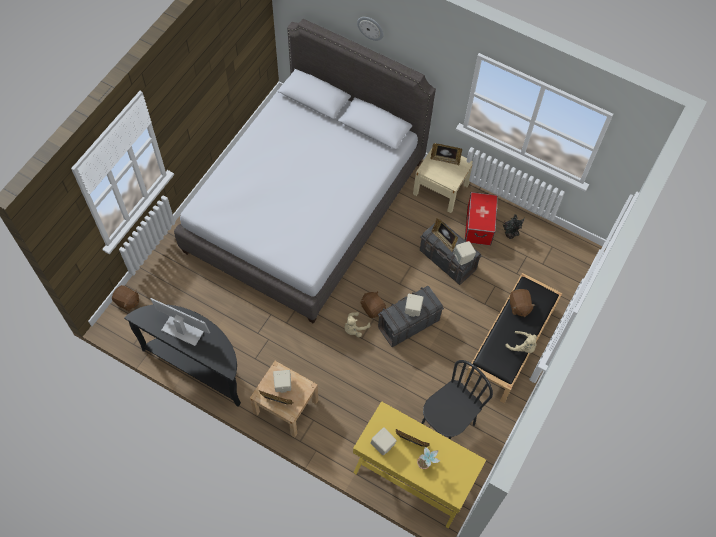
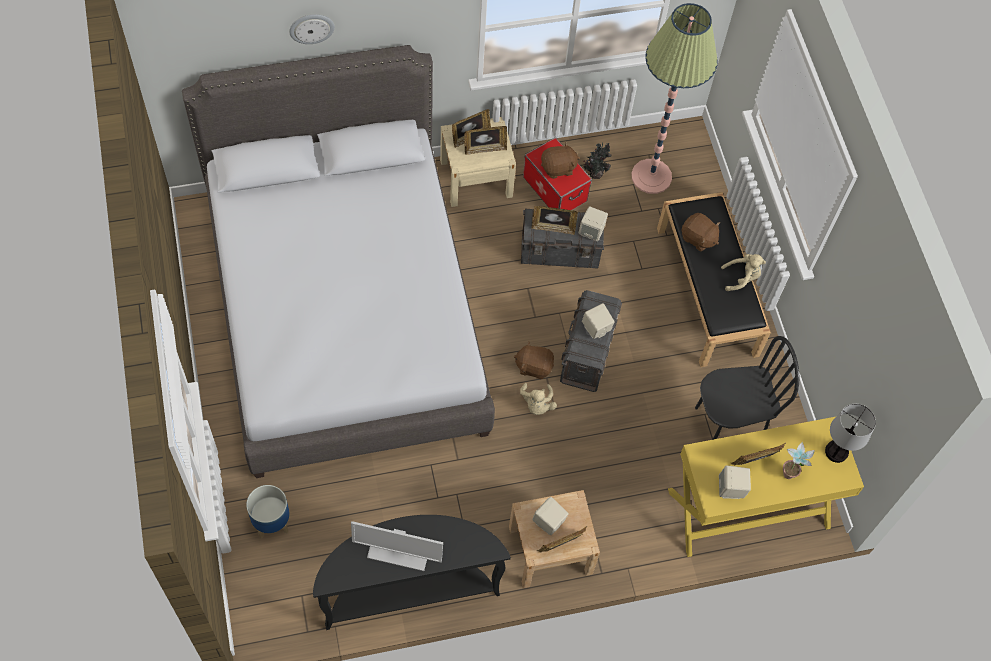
camera: 45 degrees left, 0 degrees up
(127, 302) = (248, 590): brown plush toy -> brown plush toy (558, 168)
(169, 279) = (272, 522): none -> planter
(183, 330) = (398, 551): monitor -> monitor turned 150 degrees counterclockwise
(446, 171) = (485, 149): none -> picture frame
(447, 424) = (728, 425): black chair -> black chair turned 75 degrees clockwise
(463, 477) = (836, 451): none -> table lamp
(541, 259) = (651, 176): none -> floor lamp

